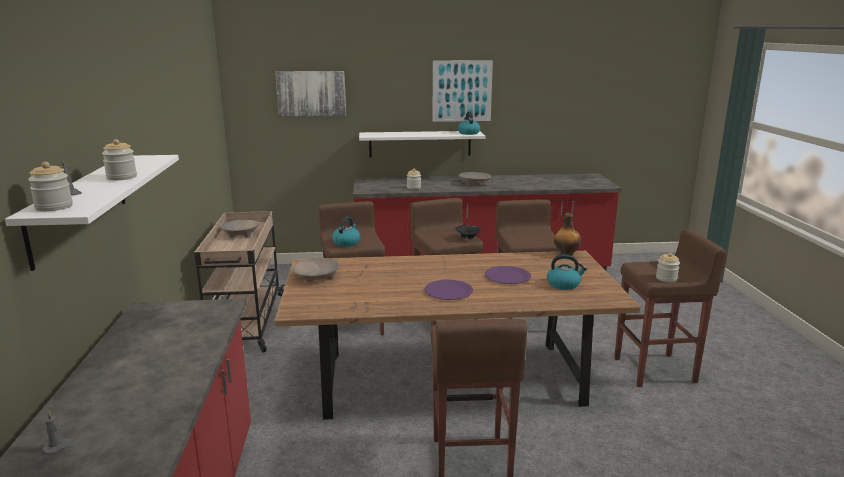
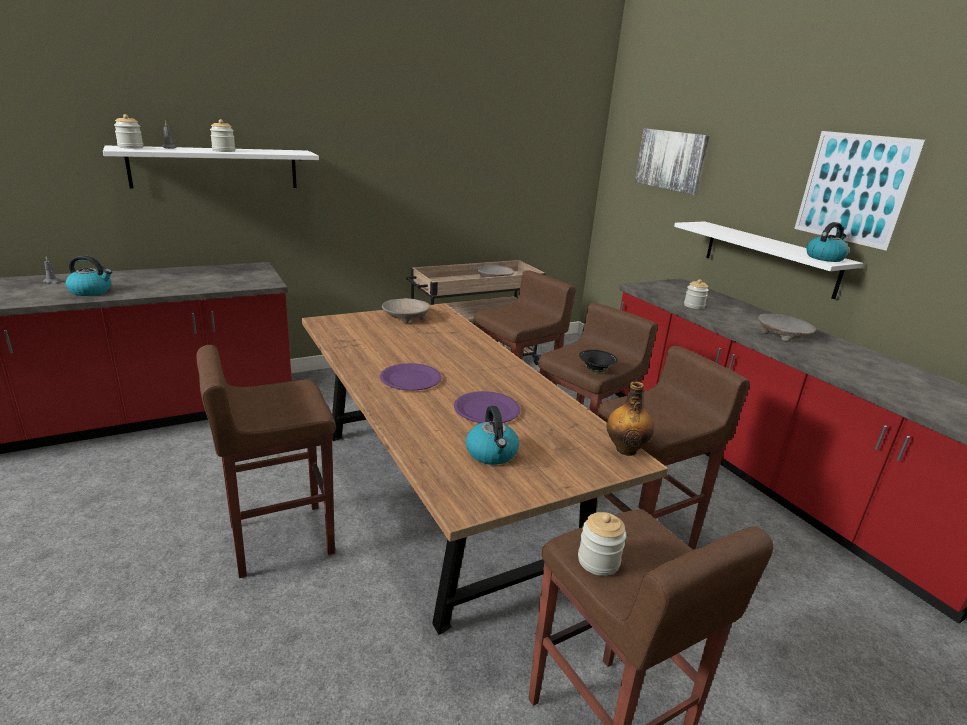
camera: 65 degrees right, 5 degrees up
(346, 242) = (506, 314): kettle -> kettle (91, 291)

